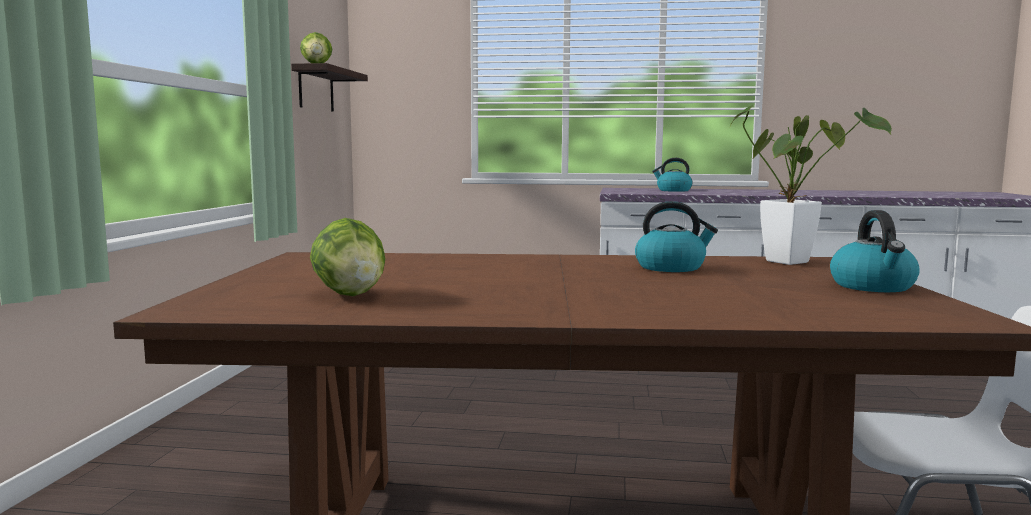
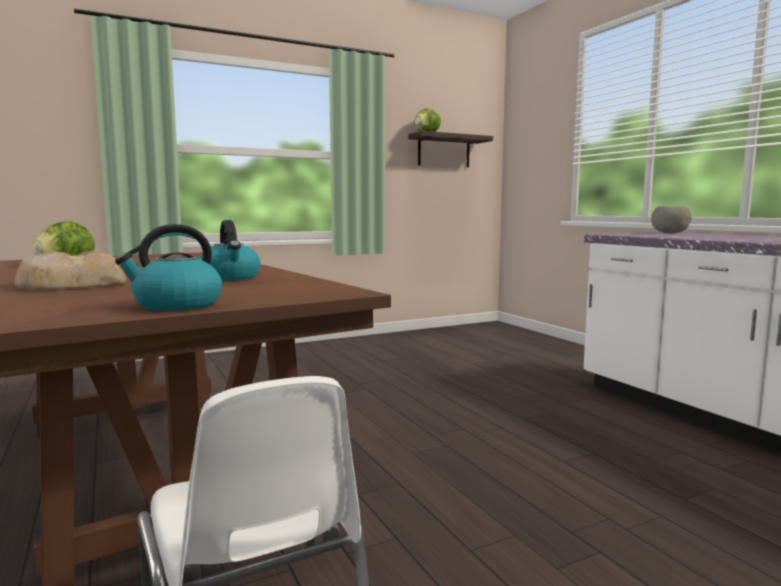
camera: 55 degrees right, 0 degrees up
(629, 189) = (669, 233): none -> grey bowl
(655, 299) = (72, 284): none -> bread
(673, 190) = (699, 235): kettle -> none
(794, 261) = (321, 289): potted plant -> none

